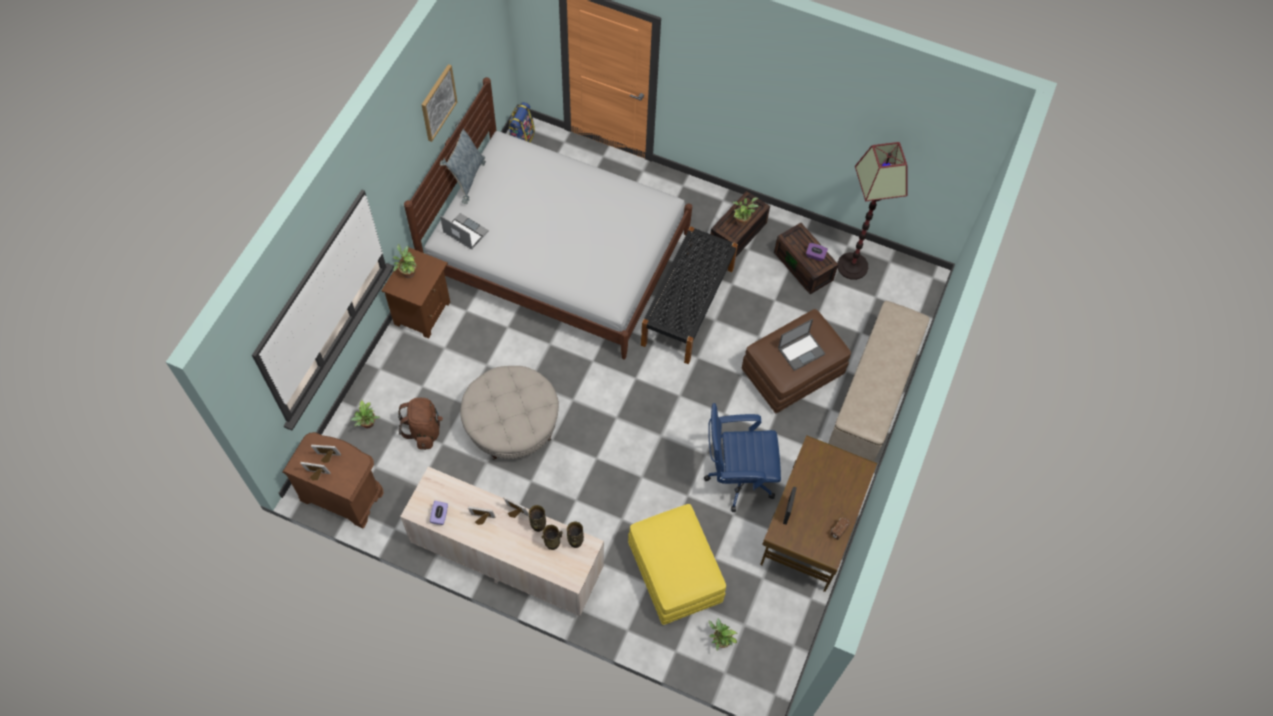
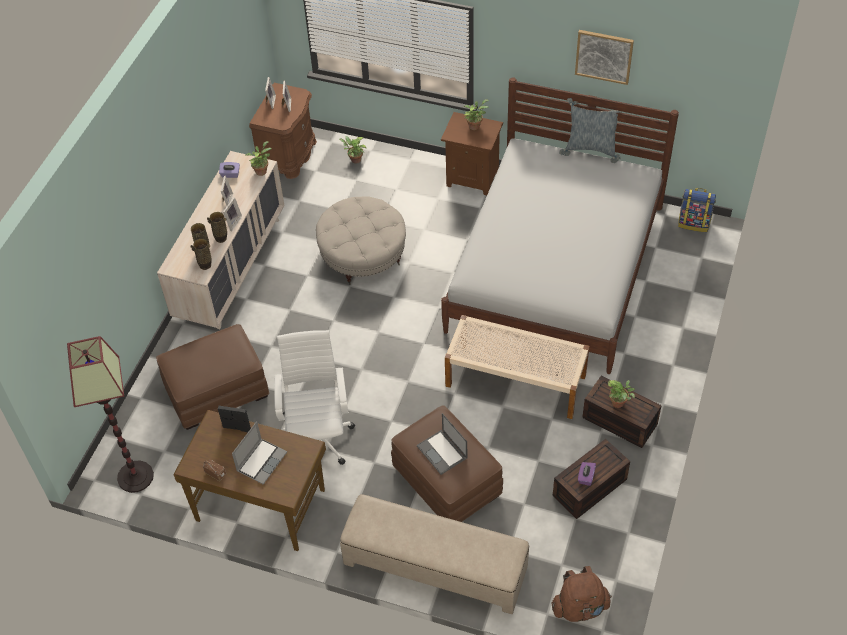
camera: 90 degrees right, 10 degrees down
(424, 430) = (353, 196): brown backpack -> brown backpack (580, 607)
(465, 232) = (528, 158): laptop -> laptop (261, 461)
(675, 573) = (216, 392): yellow ottoman -> brown ottoman
(687, 306) = (516, 380): black bench -> beige bench
(720, 641) = (148, 432): potted plant -> potted plant (261, 170)
(737, 478) = (318, 437): blue office chair -> white office chair
(852, 266) = (600, 538): floor lamp -> floor lamp (135, 476)

